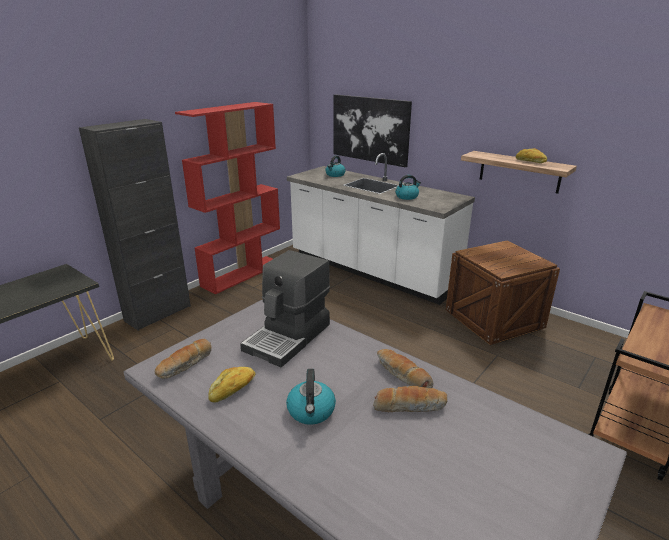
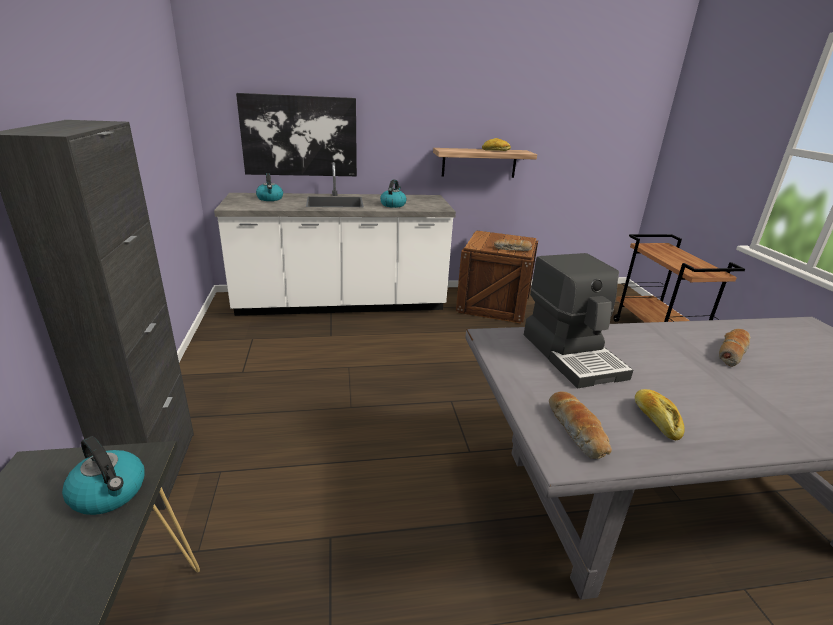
camera: 50 degrees left, 0 degrees up
(242, 274) = (199, 364): red bookcase -> none
(311, 411) = (719, 394): kettle -> kettle (110, 493)
(402, 375) = (683, 337): bread -> bread (512, 249)

